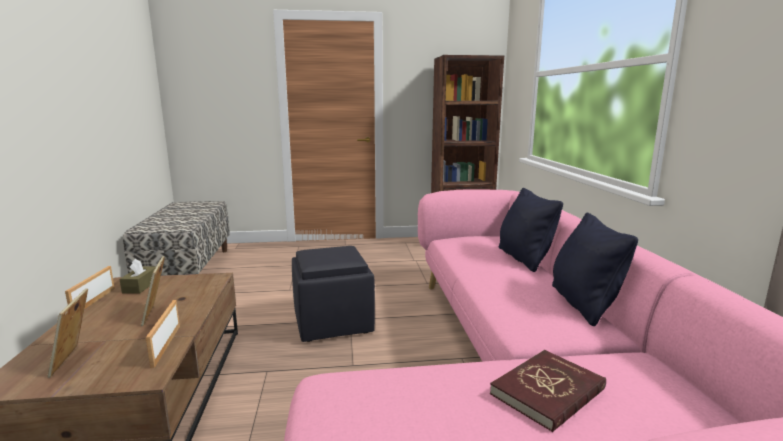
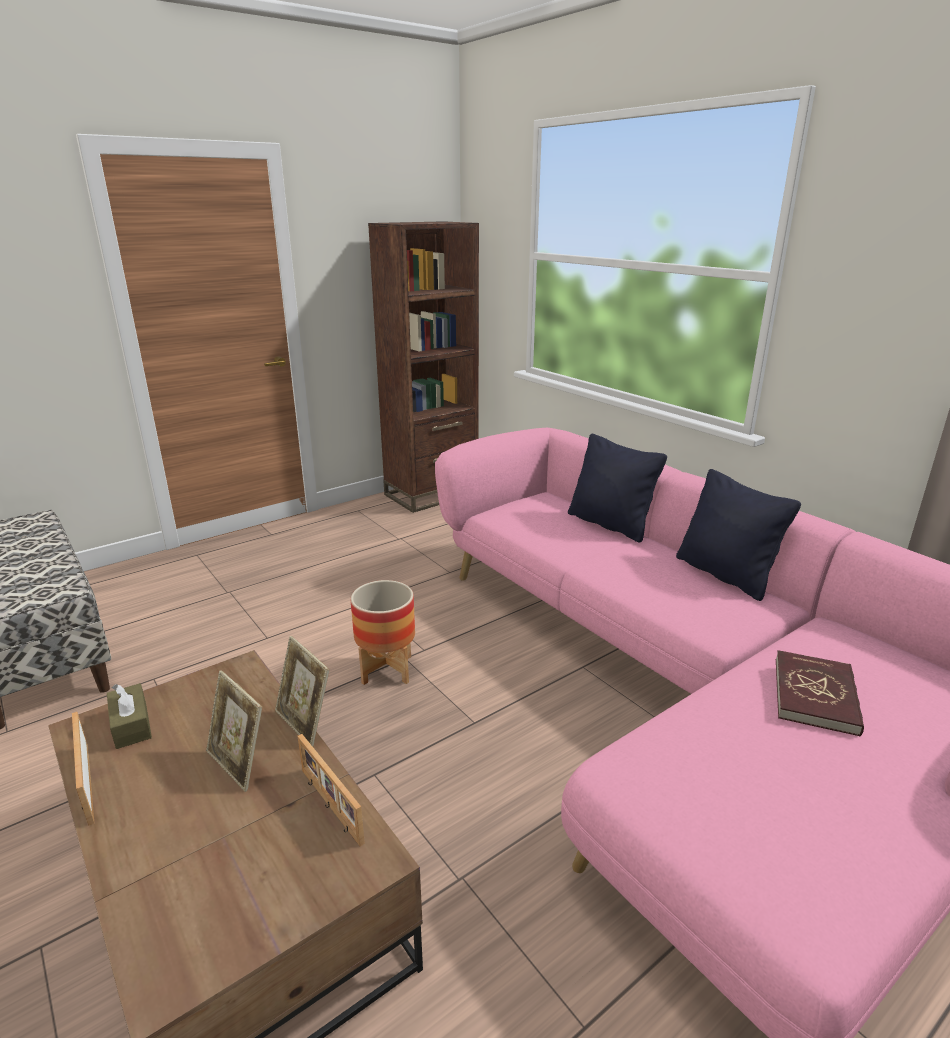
camera: 30 degrees left, 10 degrees up
(74, 360) = (223, 888): picture frame -> picture frame (305, 723)
(333, 322) = (387, 669): black ottoman -> planter

